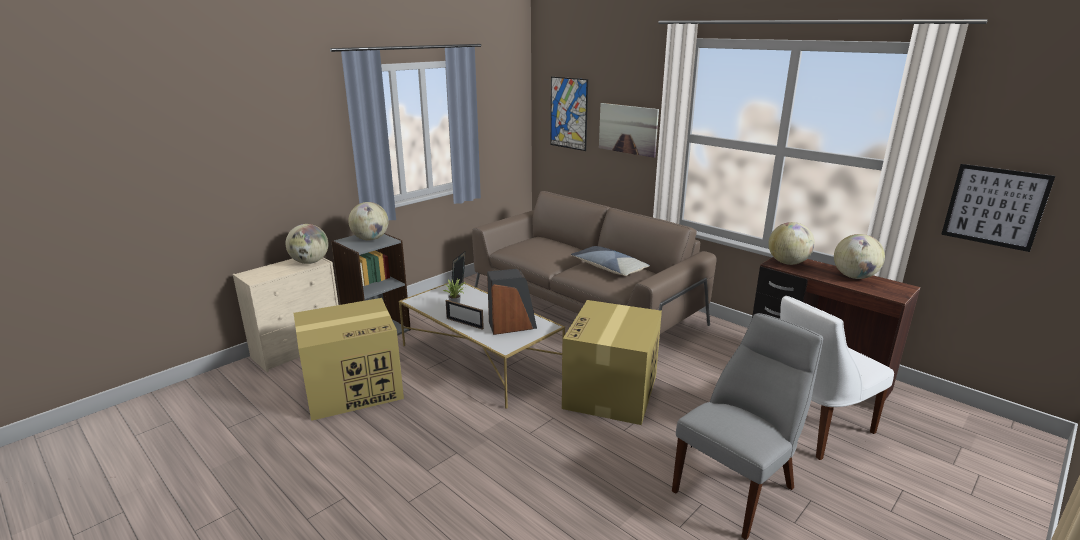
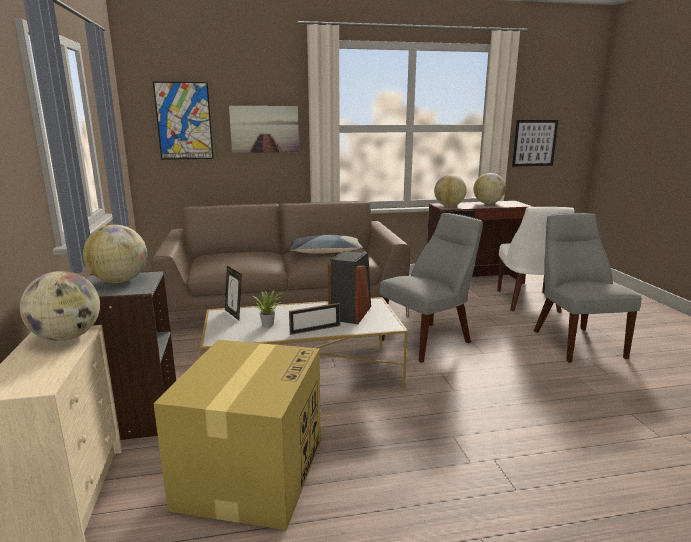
camera: 55 degrees left, 5 degrees down
(610, 392) = (428, 340): cardboard box -> grey chair

